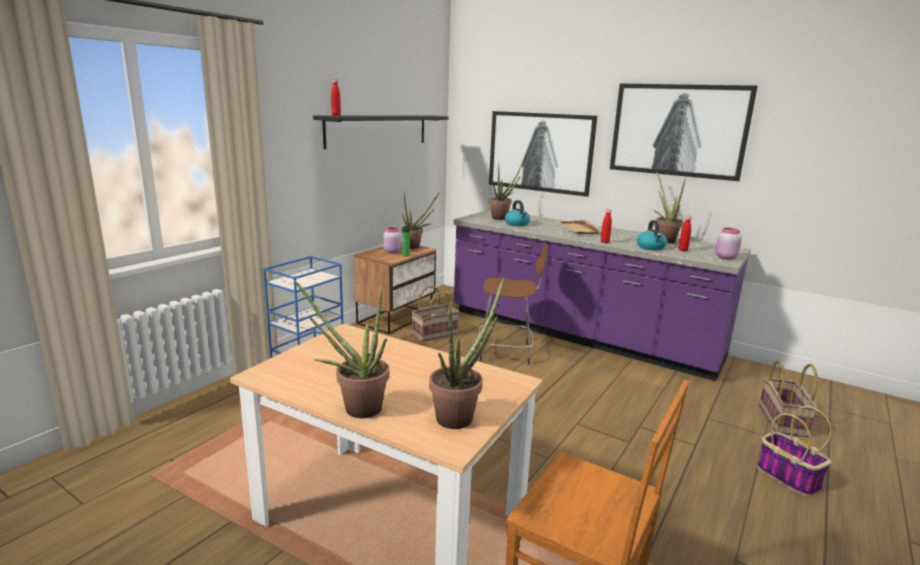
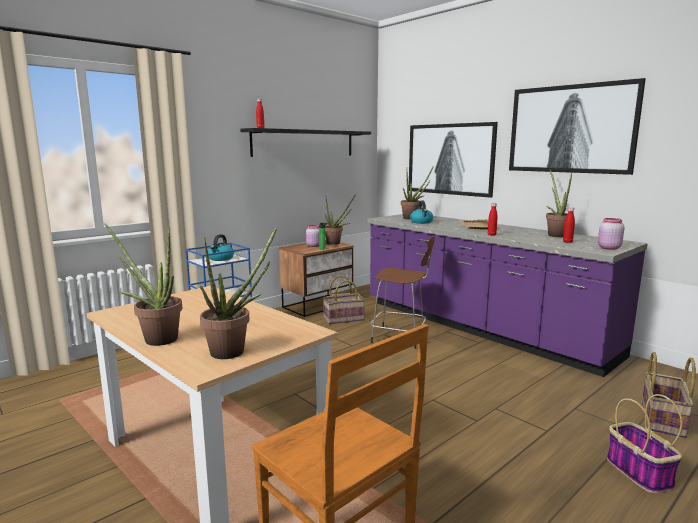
camera: 15 degrees right, 5 degrees down
(651, 247) = (535, 239): kettle -> kettle (220, 258)

